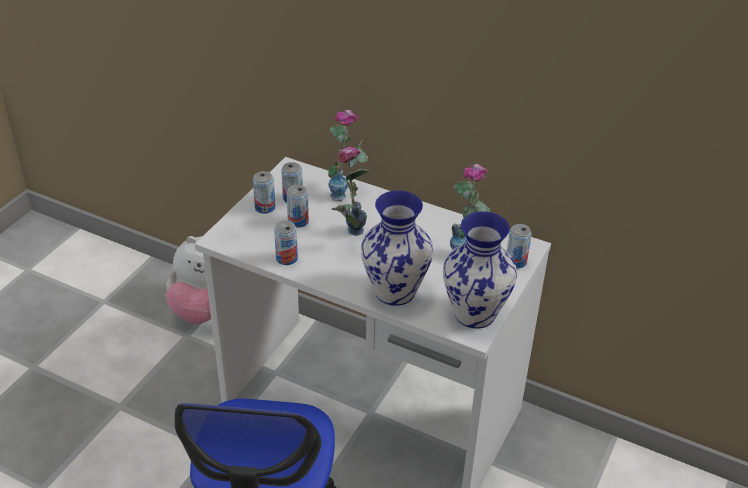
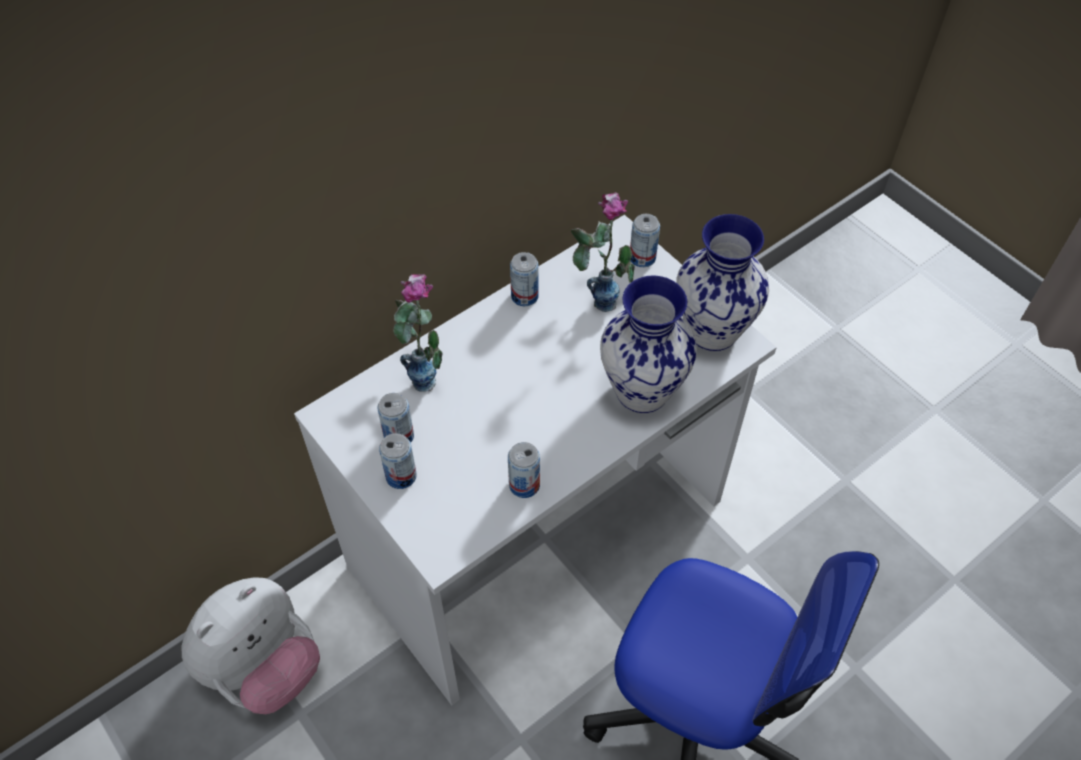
camera: 65 degrees left, 15 degrees up
(298, 221) = (453, 446): can -> can (524, 296)
(349, 237) = (515, 400): vase -> none

